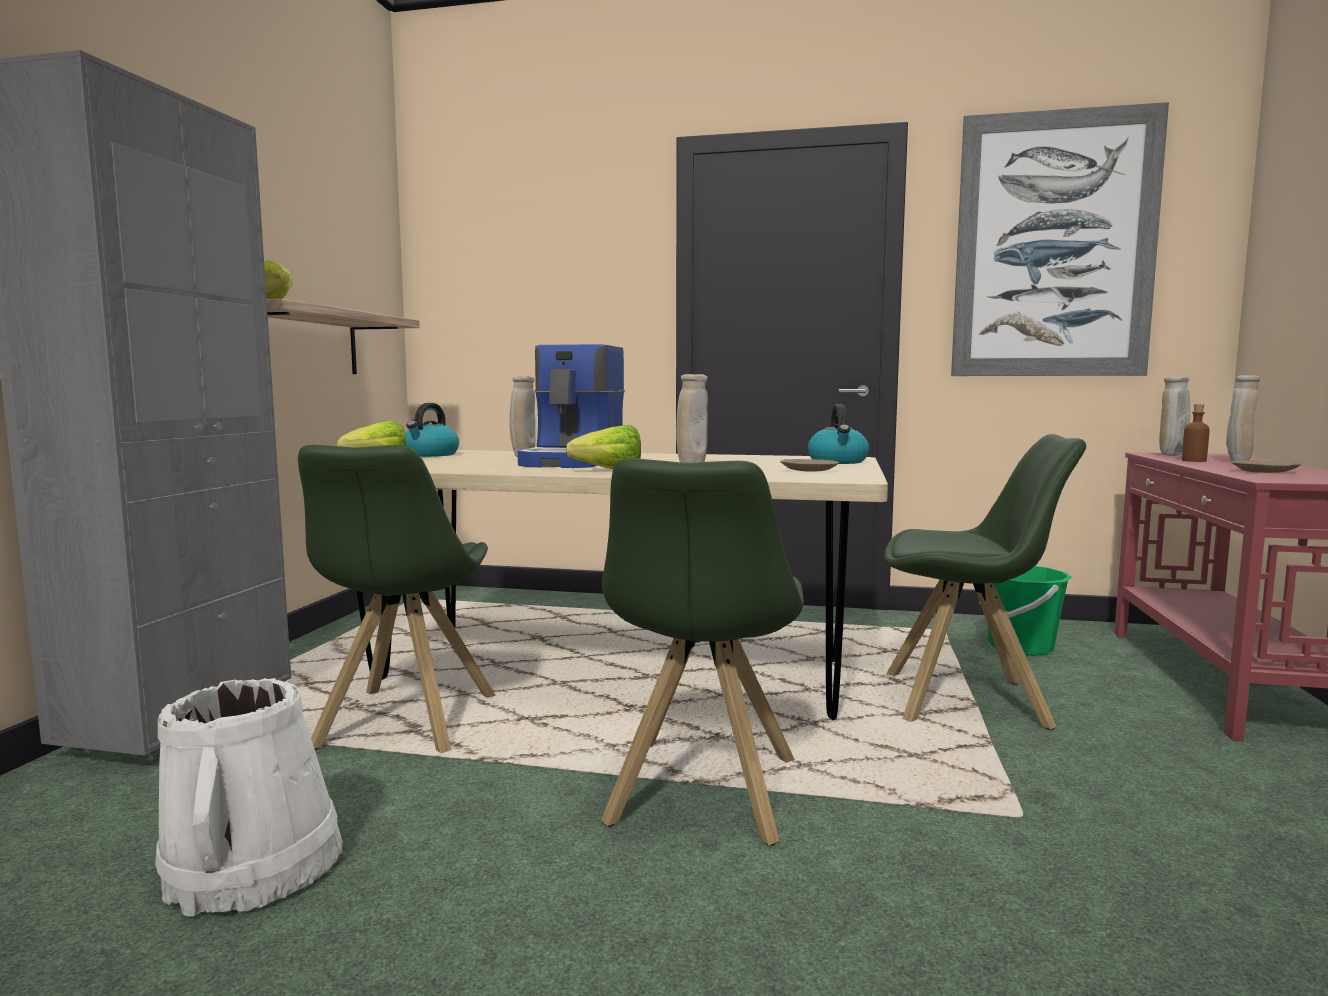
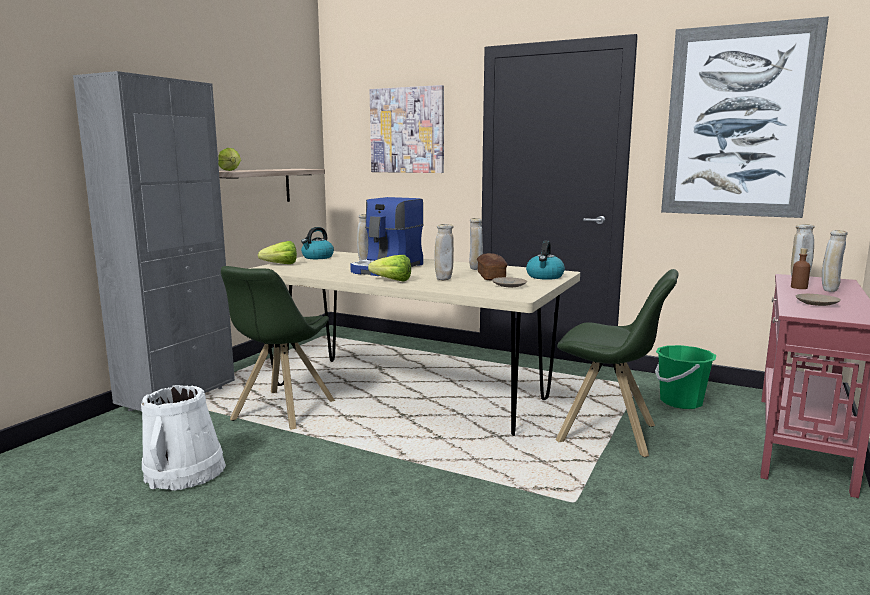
camera: 15 degrees right, 5 degrees up
(550, 265) = (407, 130): none -> picture
(702, 791) = (410, 465): green chair -> none
(717, 458) = (475, 269): none -> beige vase
(759, 464) = (491, 277): none -> bread

